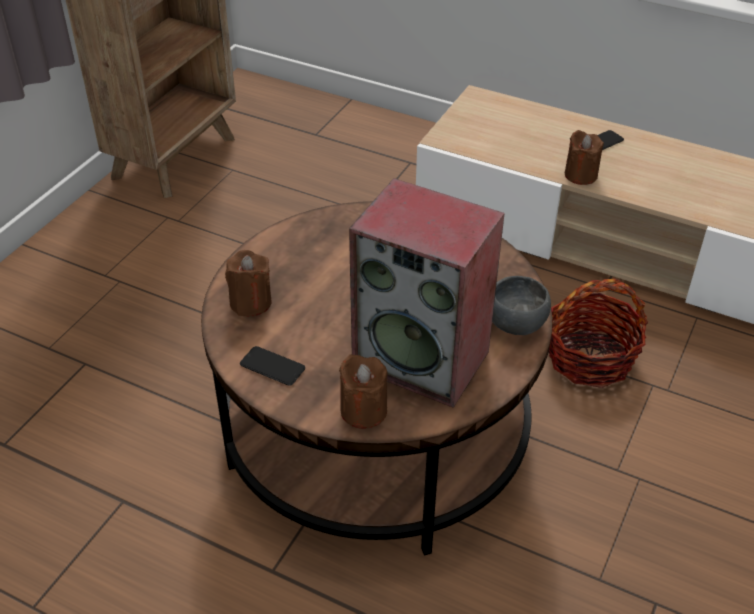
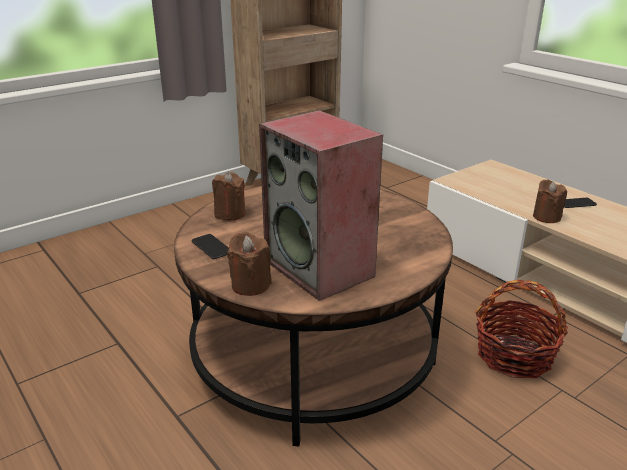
camera: 25 degrees right, 15 degrees down
(516, 325) = (410, 267): grey bowl -> none

